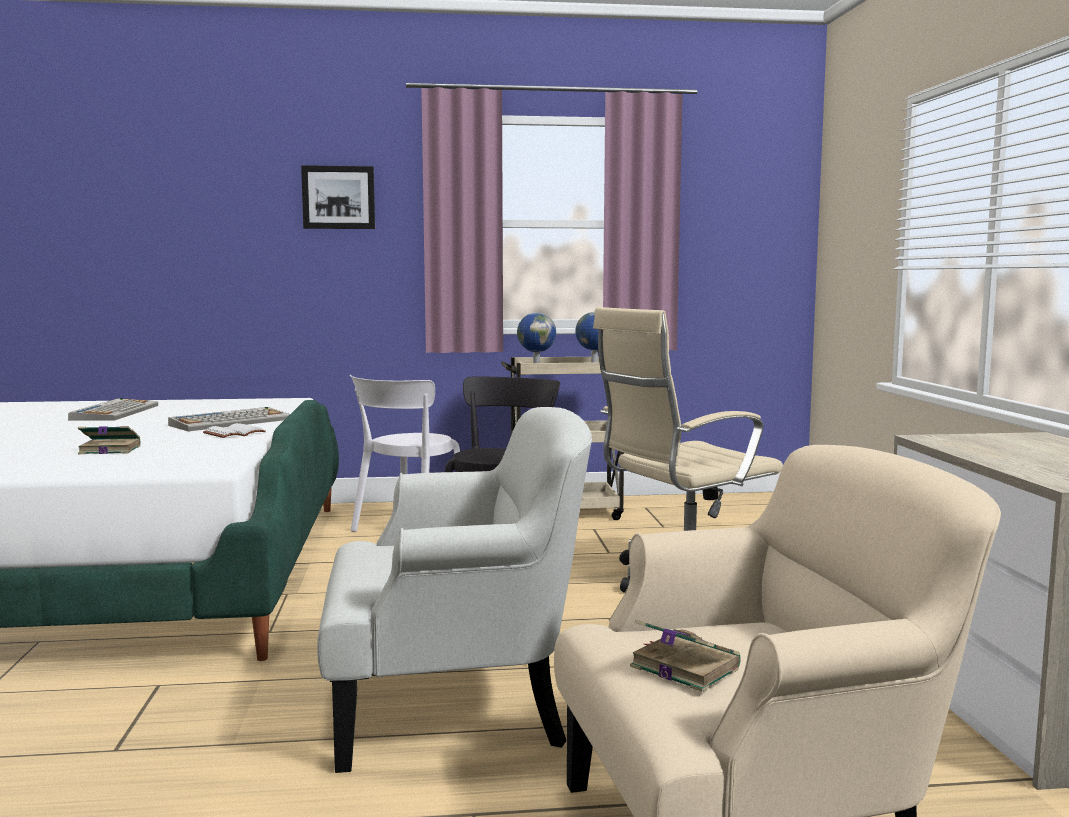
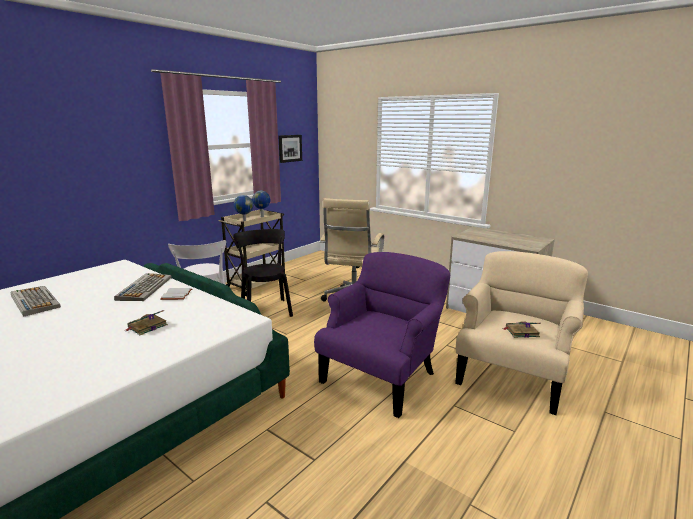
camera: 45 degrees left, 10 degrees up
(338, 197) = (114, 137): picture -> picture (290, 148)
(456, 704) = (382, 377): white armchair -> purple armchair

